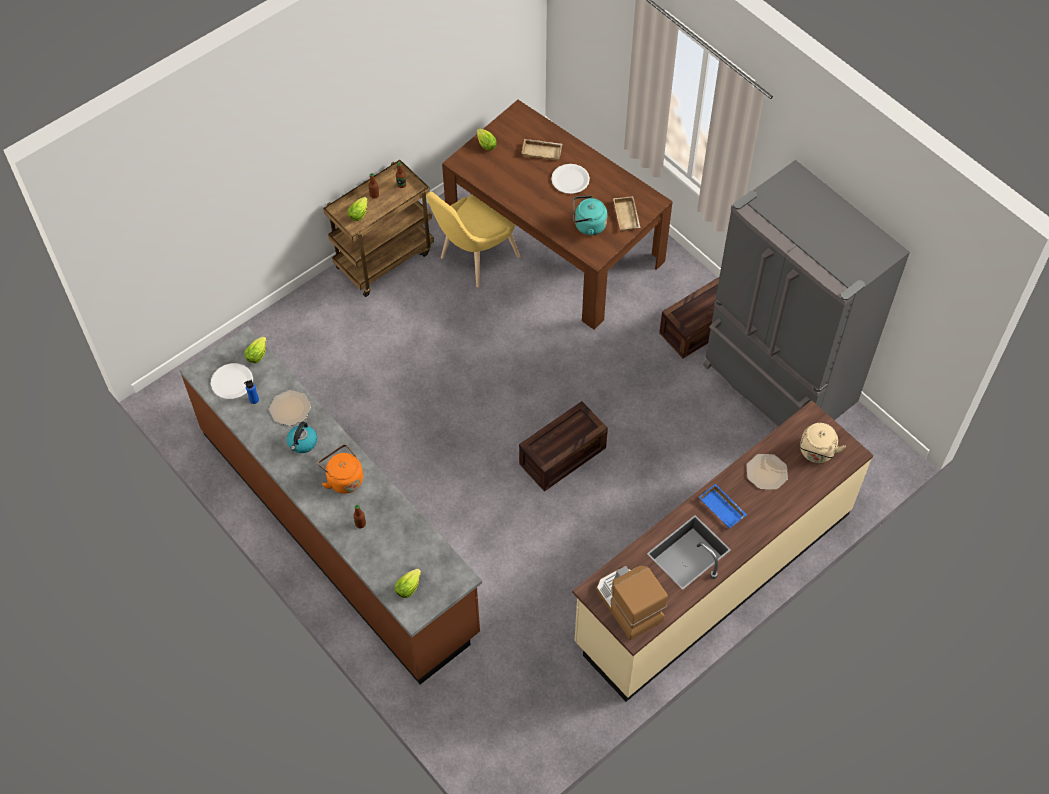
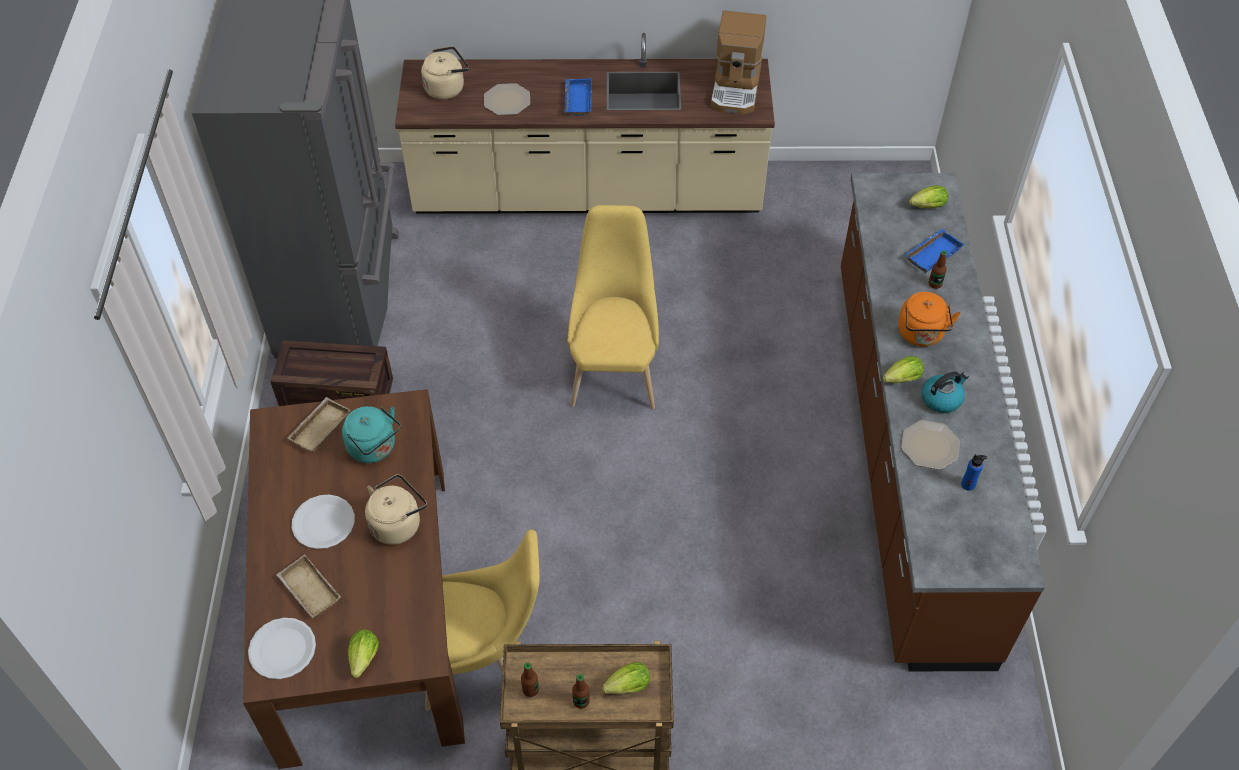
camera: 140 degrees left, 5 degrees down
(232, 382) = (982, 524): white plate -> white plate (282, 649)
(258, 353) = (925, 539): lettuce -> lettuce (900, 380)
(378, 548) = (932, 253): none -> blue tray
(535, 202) = (398, 523): none -> beige kettle
(562, 457) = (614, 370): crate -> yellow chair

